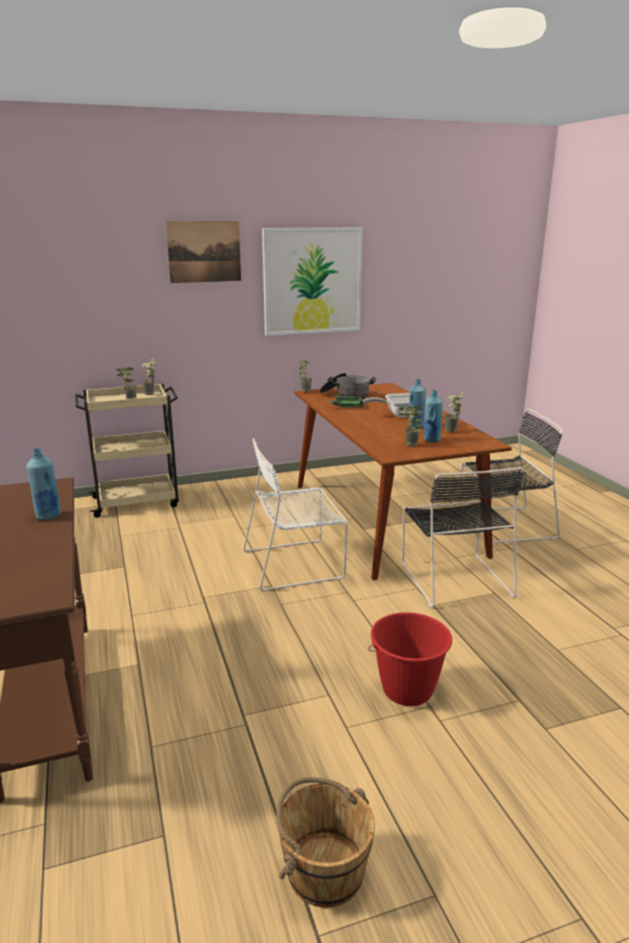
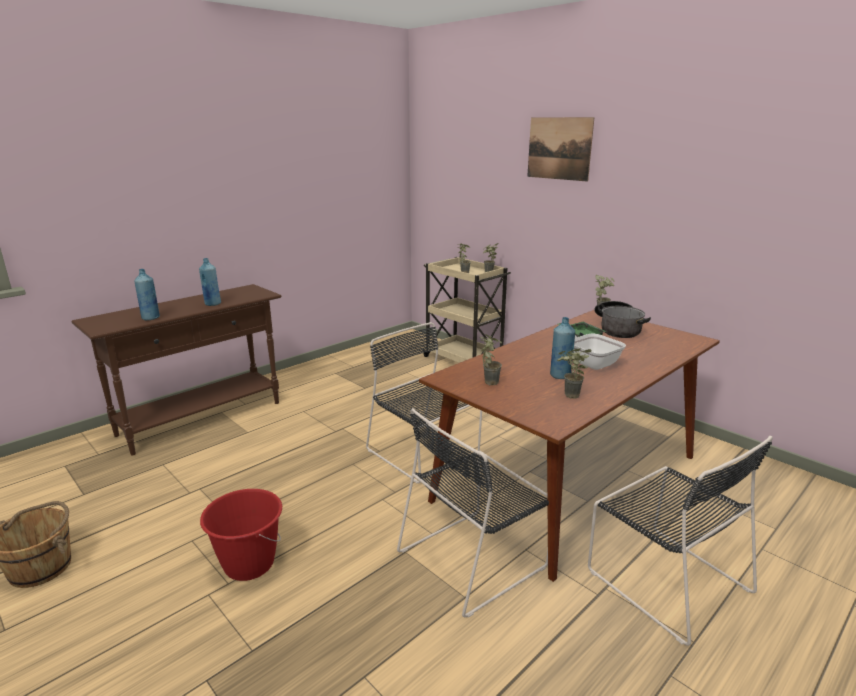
camera: 65 degrees right, 0 degrees up
(296, 564) = (425, 453): white chair -> black chair
(312, 281) = (665, 191): picture -> none
(431, 440) = (521, 390): blue bottle -> blue bottle (150, 318)

